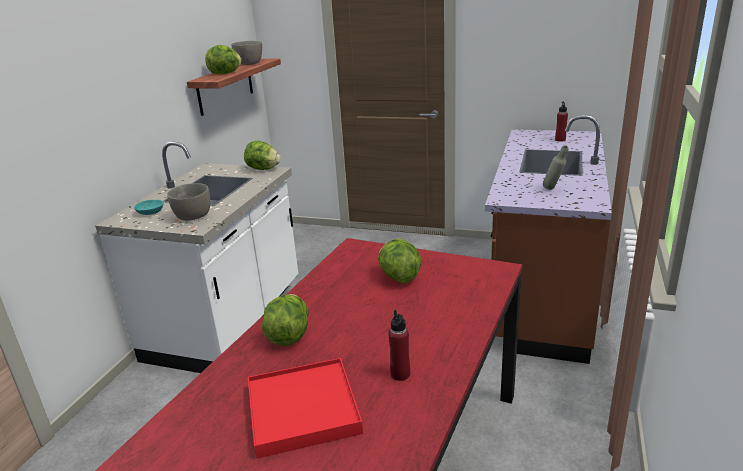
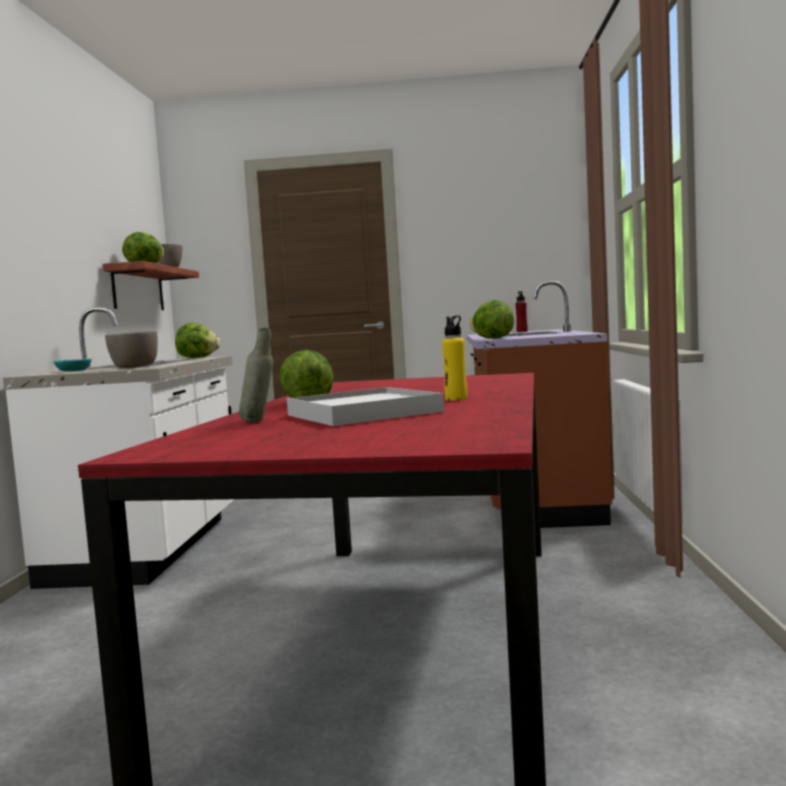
camera: 15 degrees left, 20 degrees down
(303, 409) = (363, 413): red tray -> white tray
(398, 277) = (407, 384): lettuce -> lettuce (492, 338)
(400, 374) = (456, 399): red bottle -> yellow bottle
(553, 189) = (539, 335): grey bottle -> grey bottle (259, 422)

